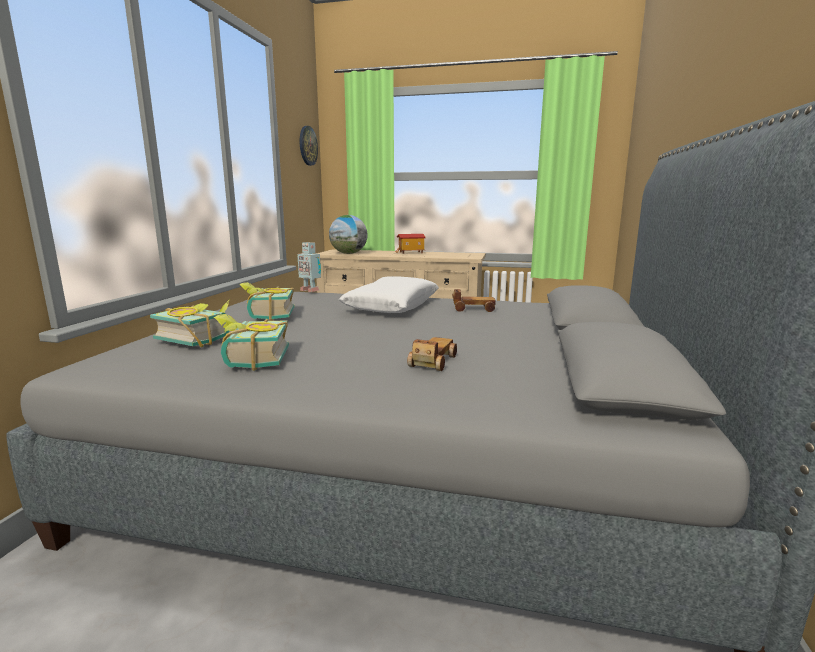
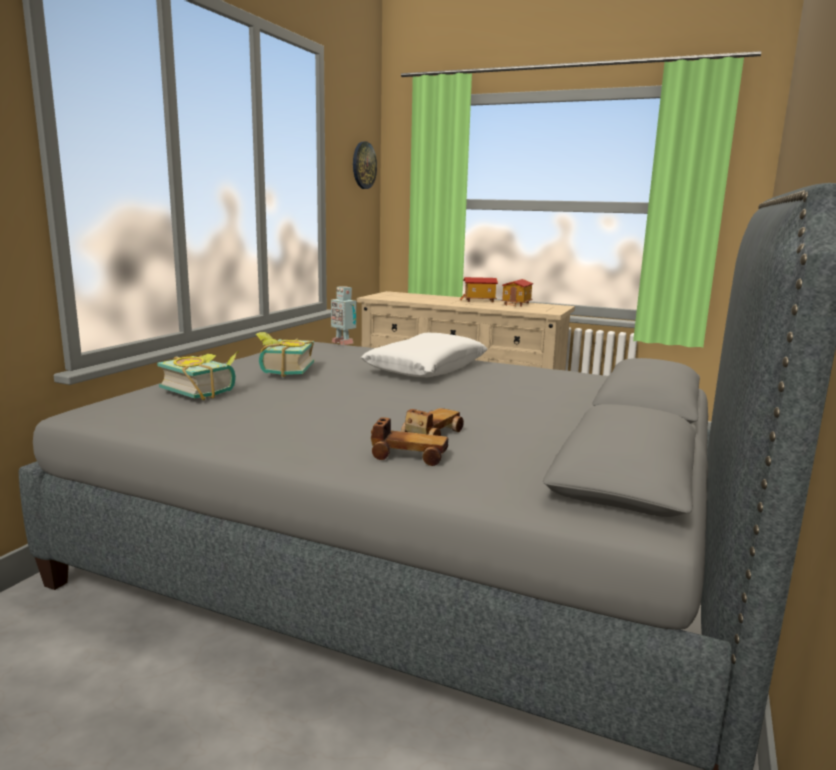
camera: 10 degrees right, 0 degrees up
(250, 360) = (247, 417): book -> none
(348, 253) = (402, 298): globe -> none
(441, 253) = (517, 304): none -> toy house
(473, 309) = (519, 378): toy car -> toy car (408, 456)

